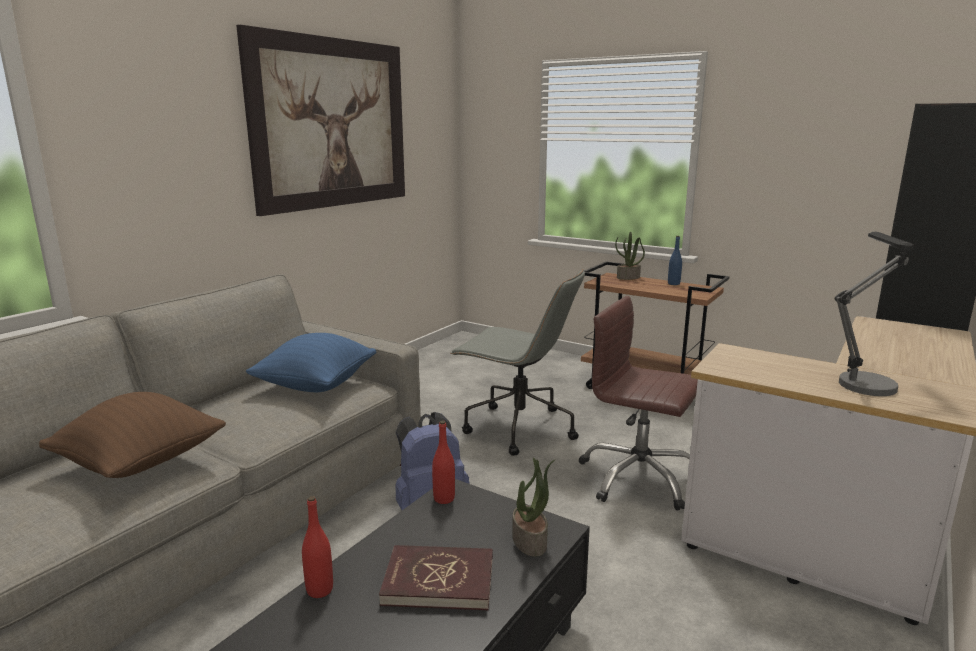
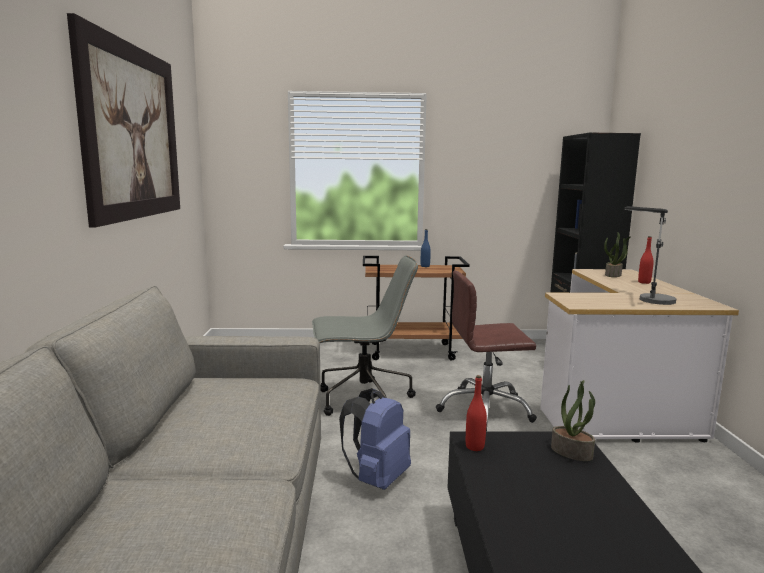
camera: 35 degrees left, 5 degrees down
(140, 464) = (195, 509): brown pillow -> none
(316, 385) = (245, 391): blue pillow -> none
(319, 590) = (508, 544): red bottle -> red bottle (644, 282)
(439, 581) = (569, 500): red book -> none
(628, 277) = (388, 266): potted plant -> potted plant (613, 275)

